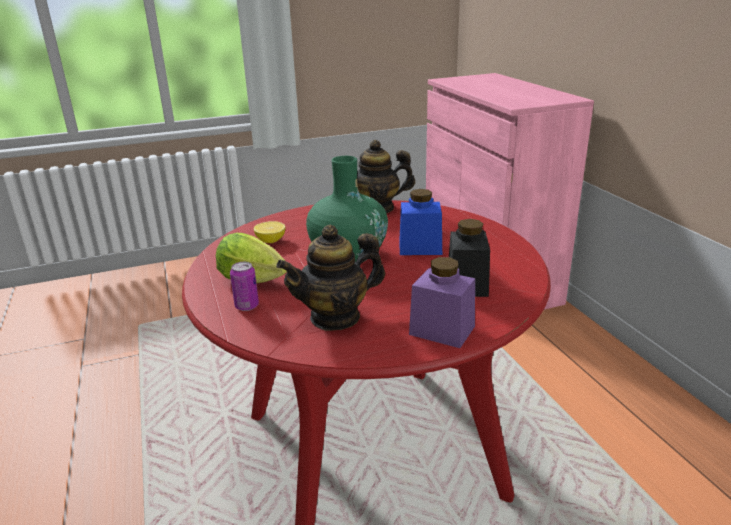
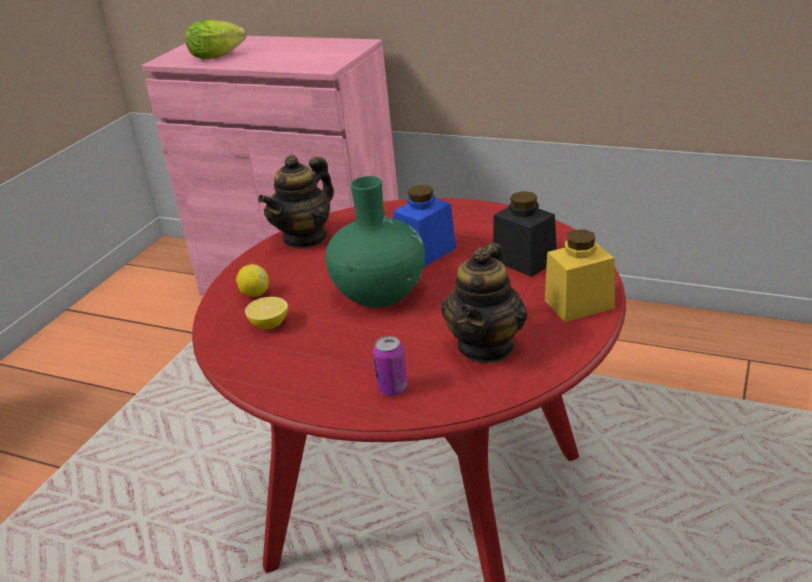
camera: 45 degrees left, 5 degrees up
(256, 281) = (348, 366): lettuce -> lettuce (220, 56)
(297, 223) = (255, 294): none -> lemon
(442, 330) = (579, 304): purple jar -> yellow jar

